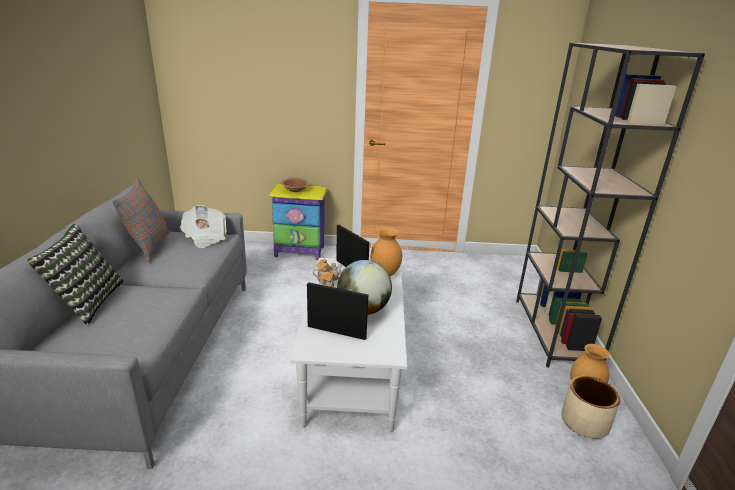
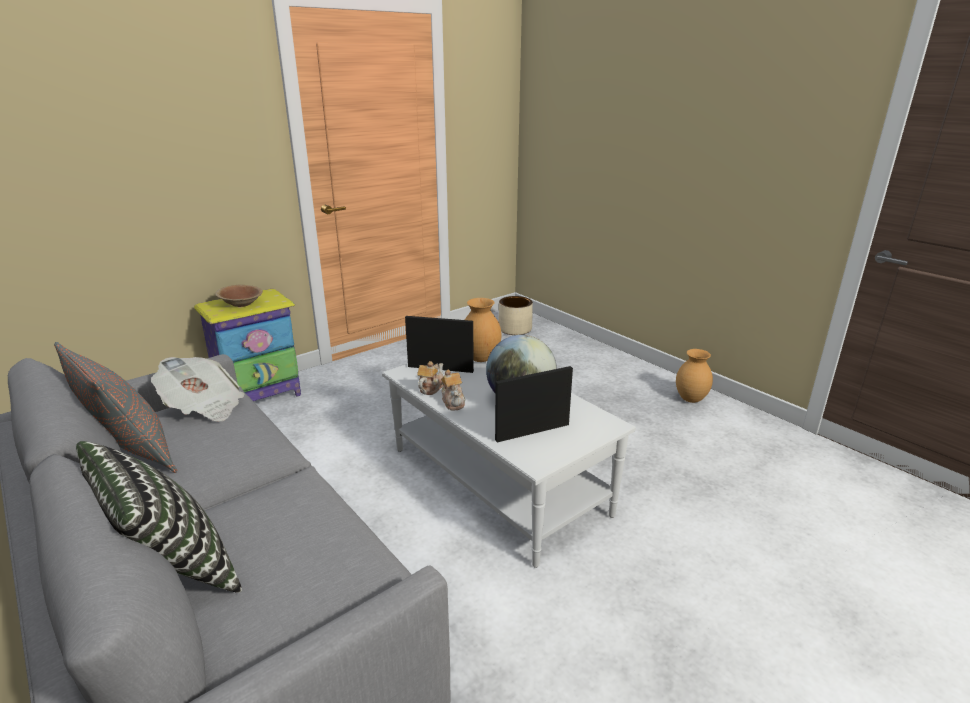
camera: 40 degrees left, 0 degrees up
(555, 332) = (615, 363): bookcase -> none
(585, 422) = (719, 421): beige planter -> beige planter (515, 329)

